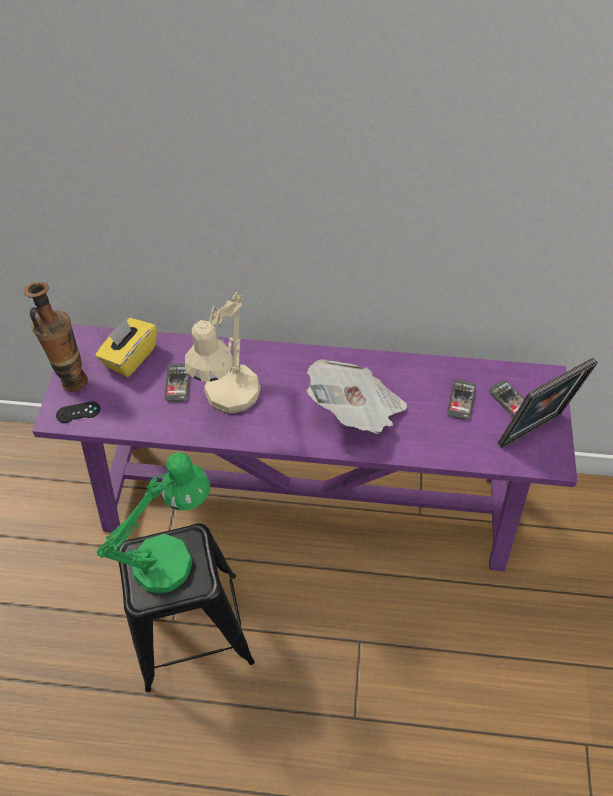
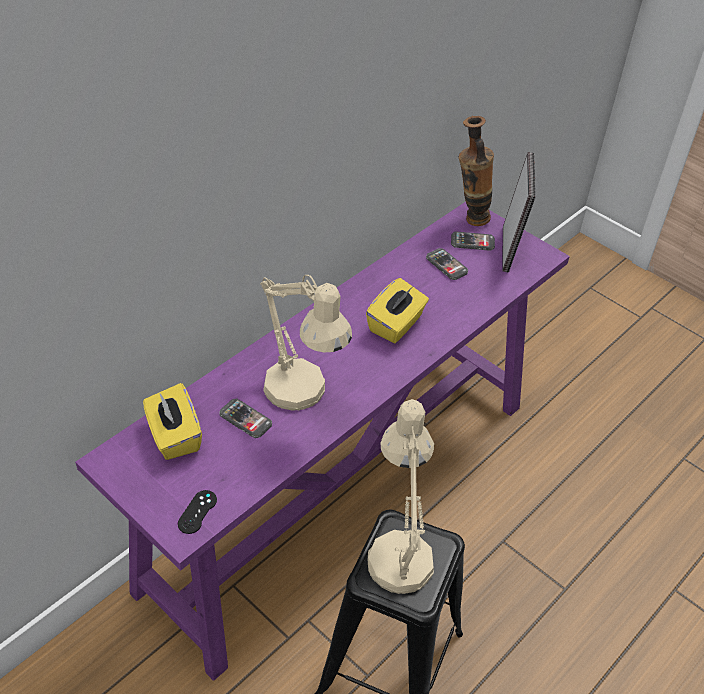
camera: 55 degrees left, 10 degrees down
(73, 376) = (148, 493): vase -> vase (469, 218)
(173, 556) = (399, 550): green table lamp -> beige table lamp
(356, 410) = (396, 325): newspaper -> yellow tissue box

